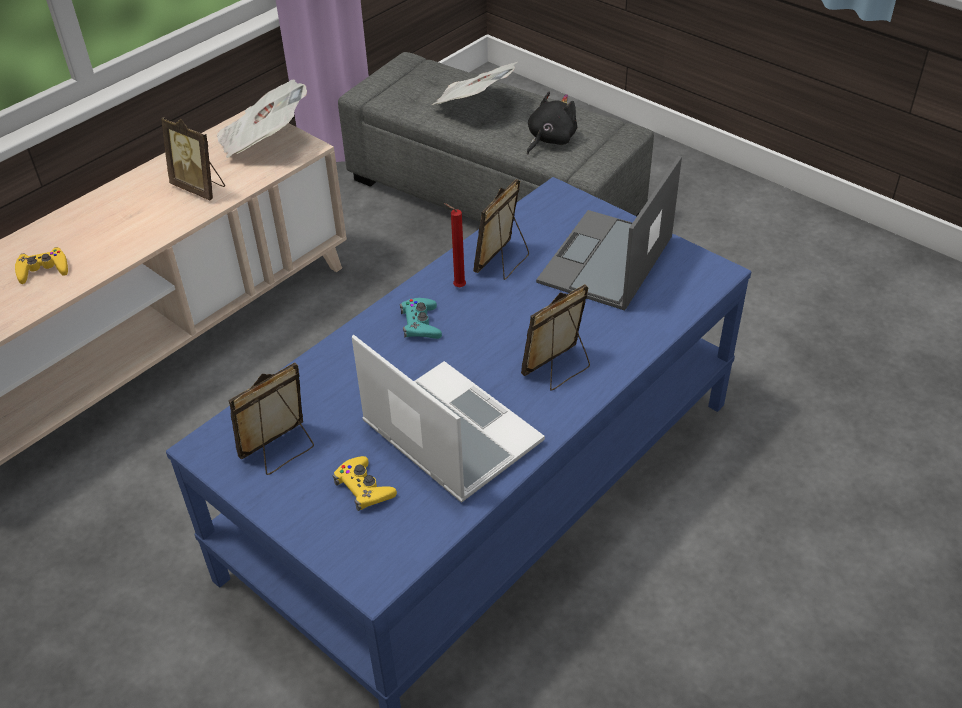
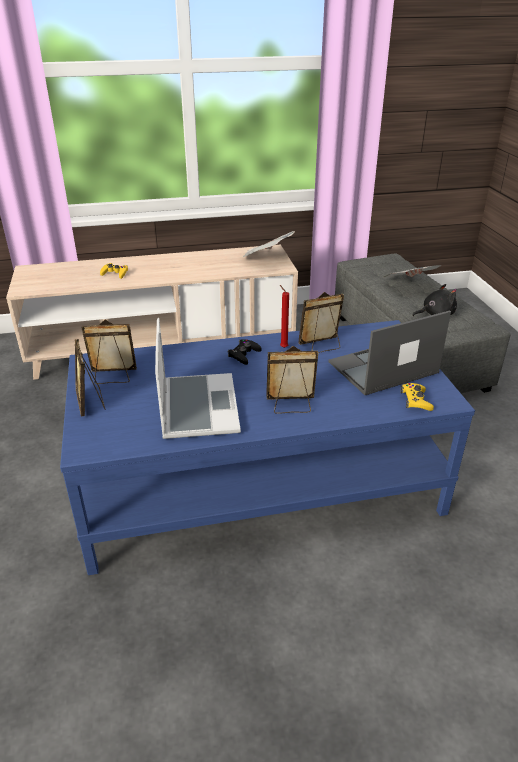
camera: 35 degrees right, 10 degrees down
(200, 188) = (215, 267): picture frame -> picture frame (91, 403)
(364, 488) = (128, 410): yellow game controller -> yellow game controller (415, 400)
(420, 324) = (244, 355): turquoise game controller -> black game controller

